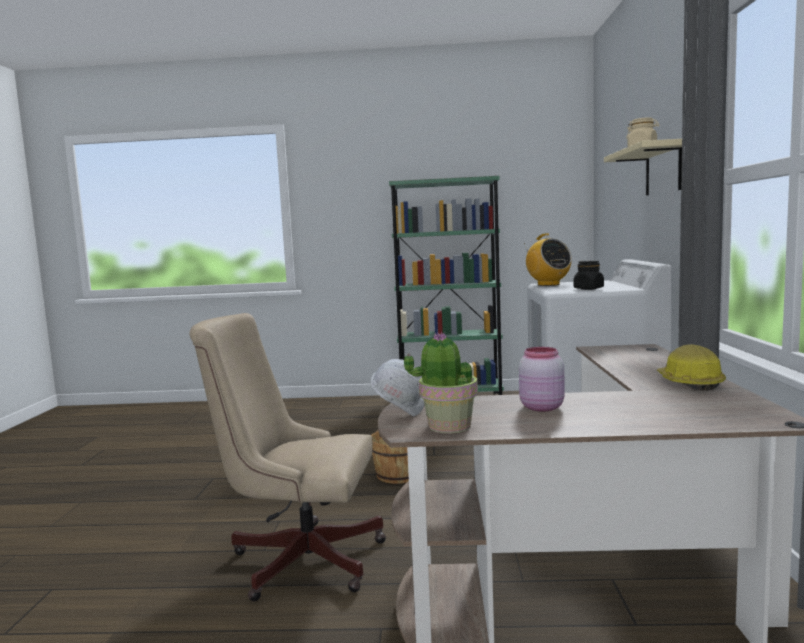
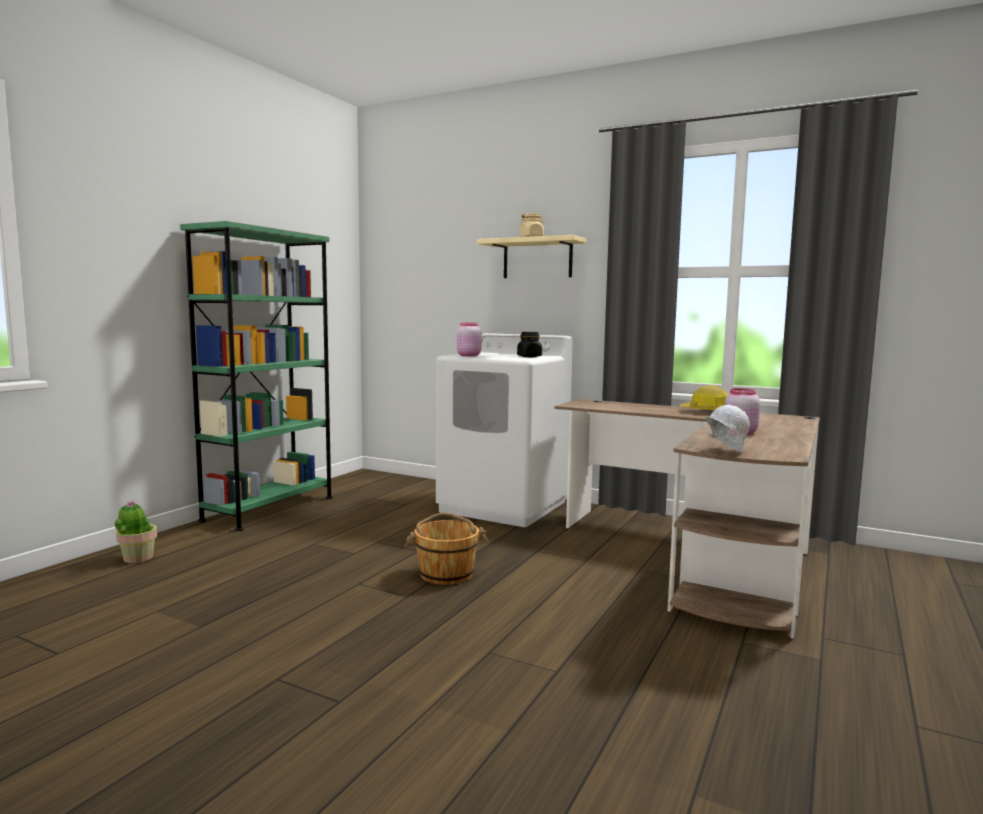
camera: 65 degrees left, 0 degrees up
(298, 558) = (594, 655): beige office chair -> none
(448, 426) = (775, 449): potted plant -> potted plant (137, 558)
(548, 284) = (468, 355): radio -> pink jar

